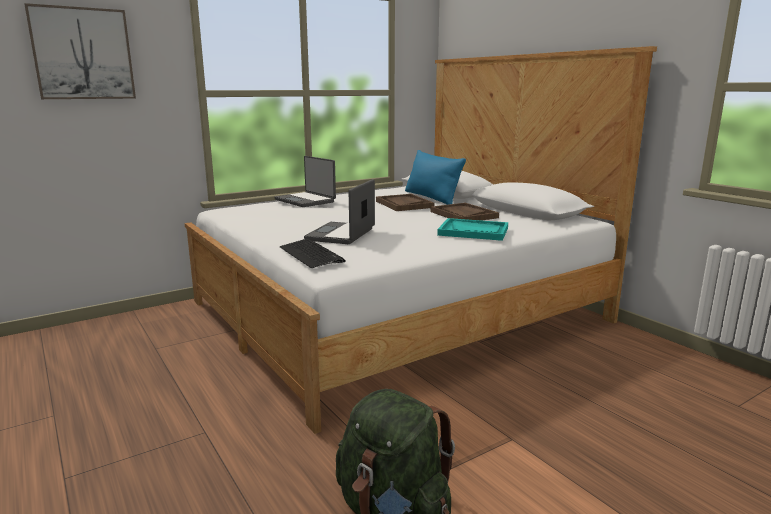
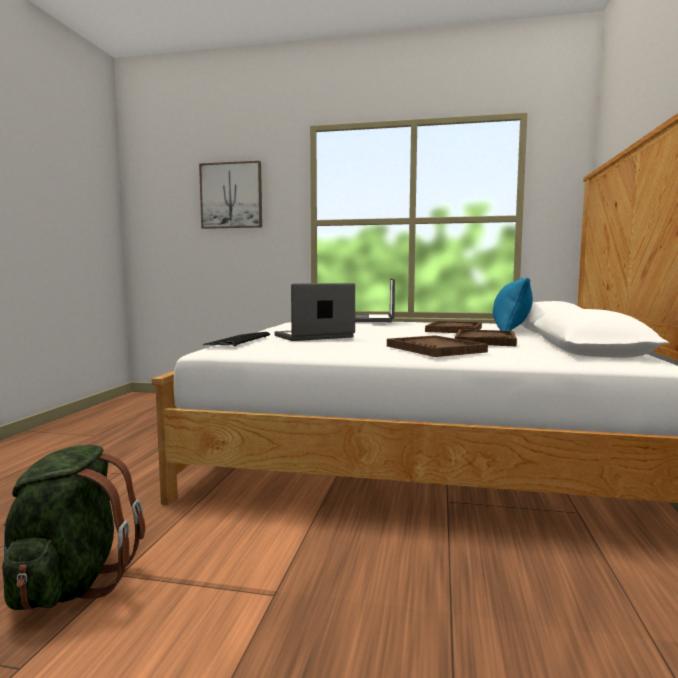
camera: 45 degrees right, 10 degrees down
(473, 231) = (435, 349): turquoise tray -> brown tray

